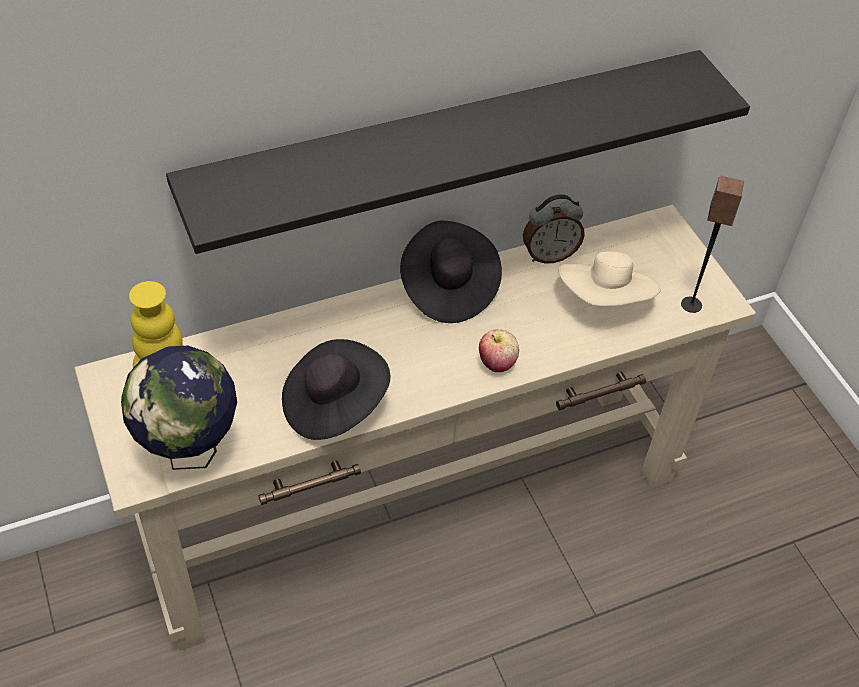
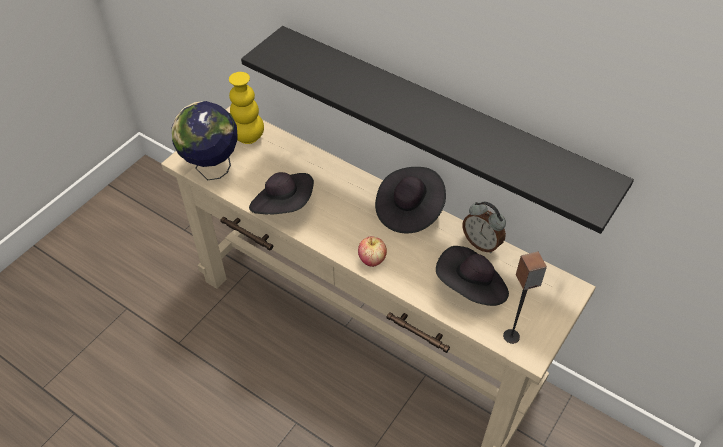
camera: 60 degrees right, 0 degrees up
(605, 300) = (471, 288): beige hat -> black hat

